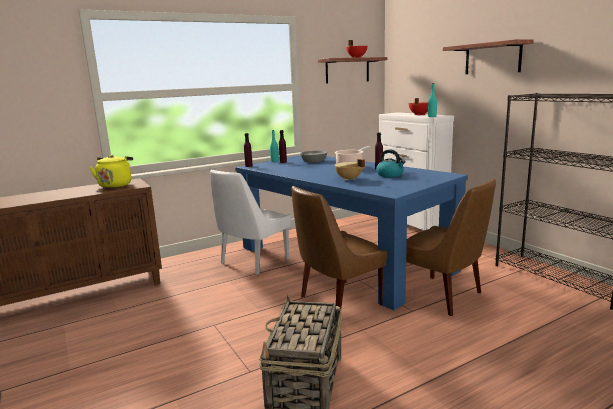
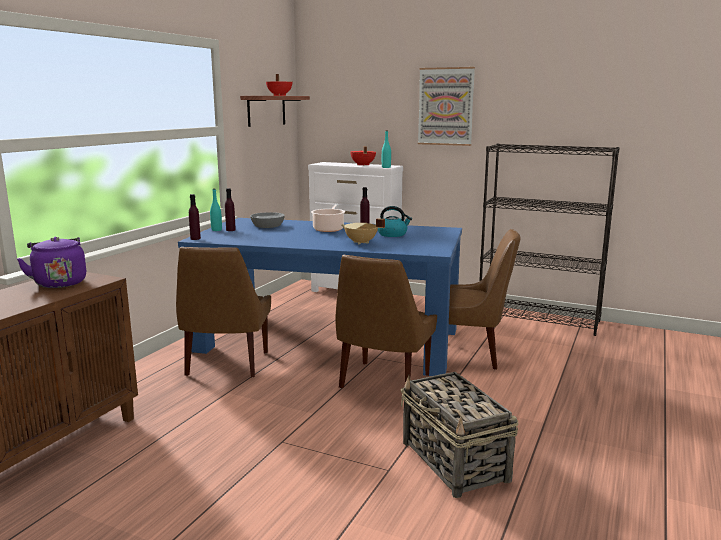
camera: 35 degrees left, 0 degrees up
(116, 185) = (59, 283): yellow kettle -> purple kettle
(252, 262) = (226, 365): white chair -> brown chair
(492, 58) = (445, 106): shelf -> picture

